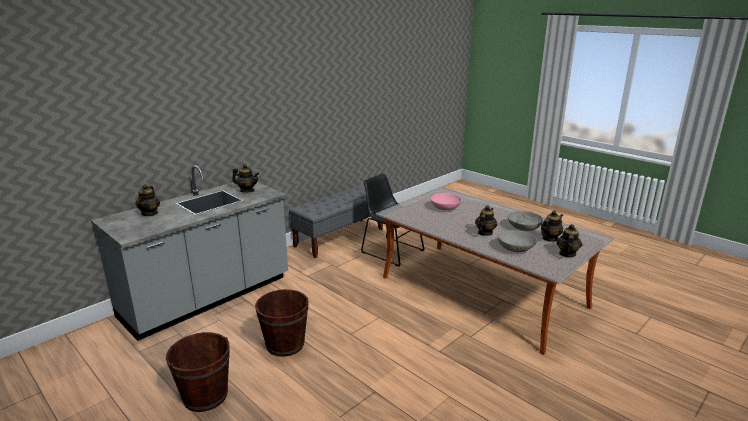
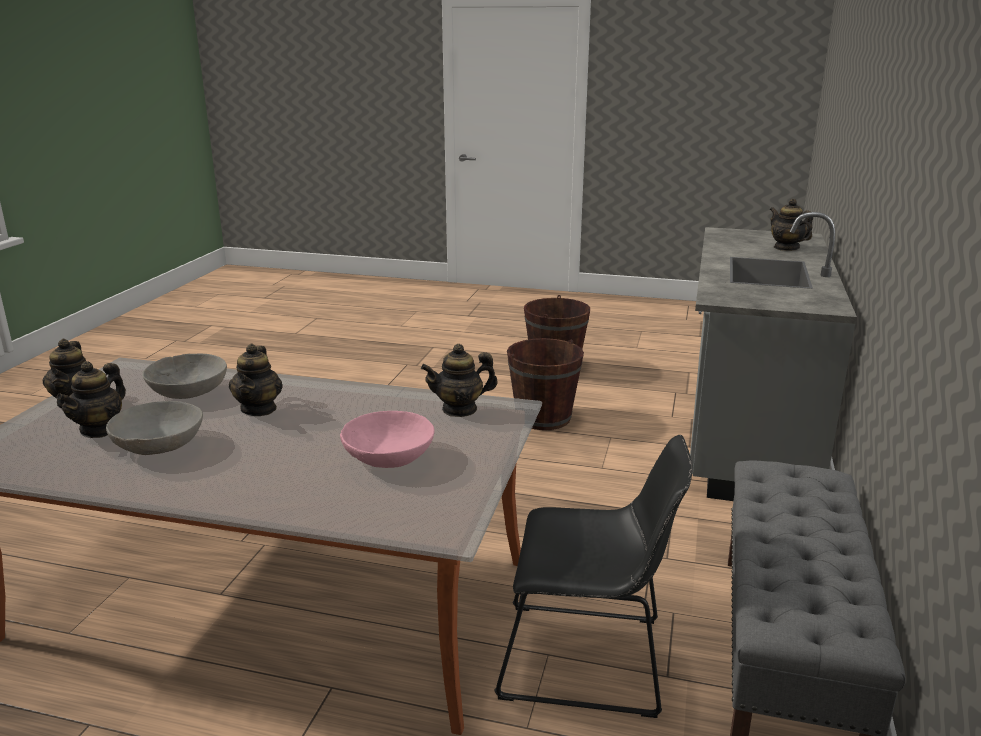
camera: 150 degrees right, 0 degrees up
(247, 190) = (773, 295): teapot -> teapot (460, 409)

